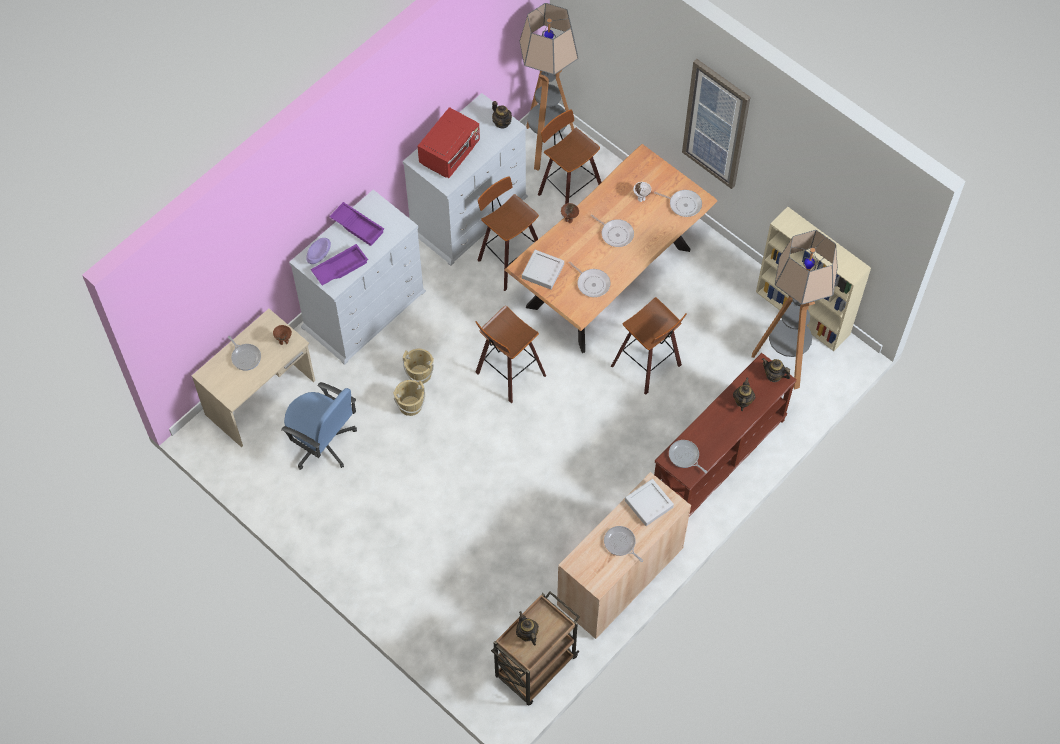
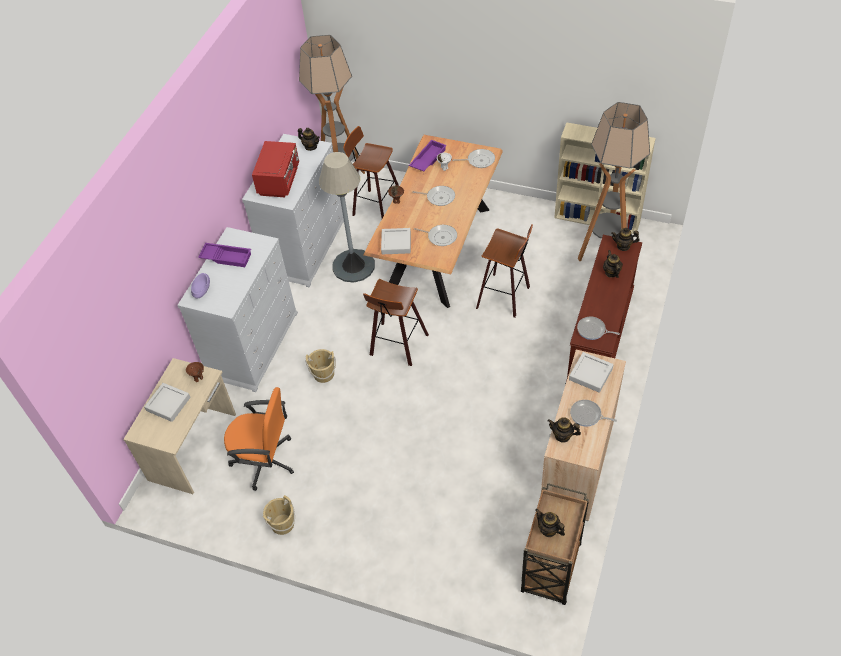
camera: 20 degrees left, 10 degrees down
(245, 357) = (168, 404): frying pan -> grey tray
(322, 443) = (265, 461): blue office chair -> orange office chair
(340, 267) = (225, 292): purple tray -> purple tray (427, 159)
(410, 405) = (328, 401): beige bucket -> beige bucket (282, 524)
(508, 259) = (353, 266): stool -> grey floor lamp
(586, 553) = (562, 436): none -> teapot
(716, 124) = (485, 78): picture -> none

